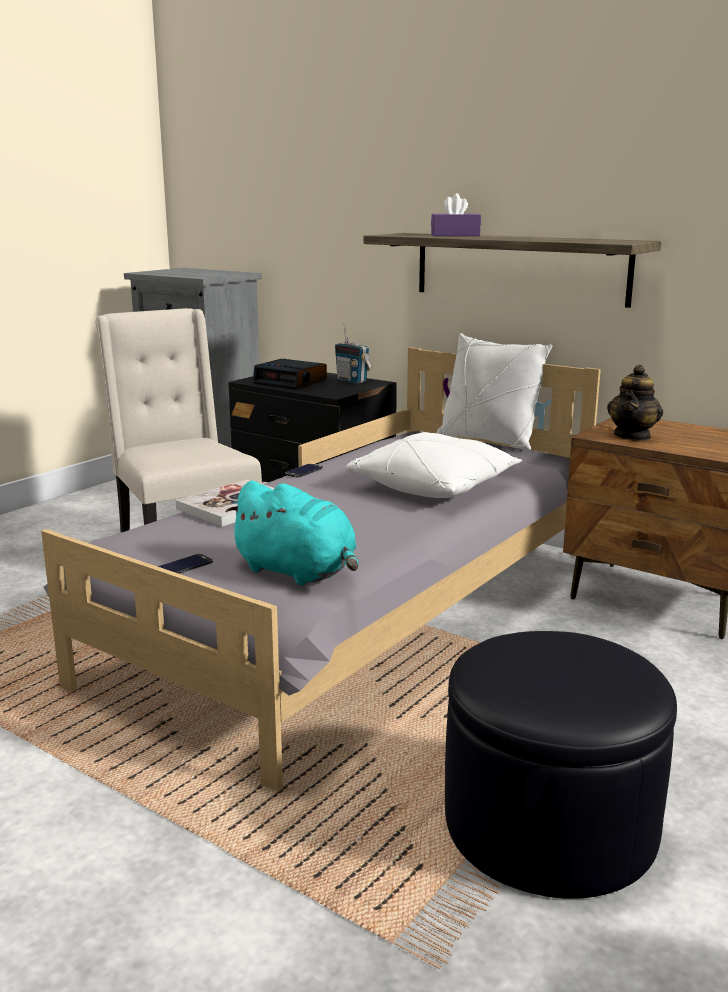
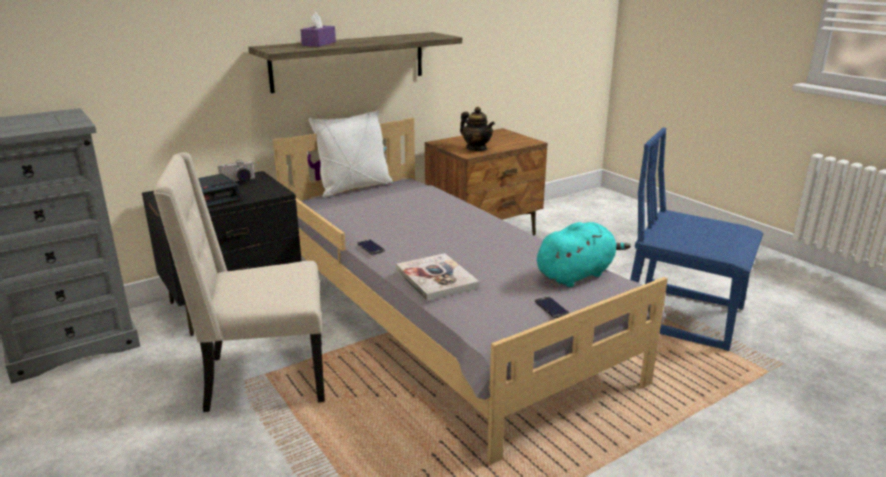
camera: 70 degrees left, 5 degrees up
(352, 381) = (238, 181): radio -> camera
(434, 486) = (444, 217): white pillow -> none
(549, 823) = (684, 316): black ottoman -> blue chair

